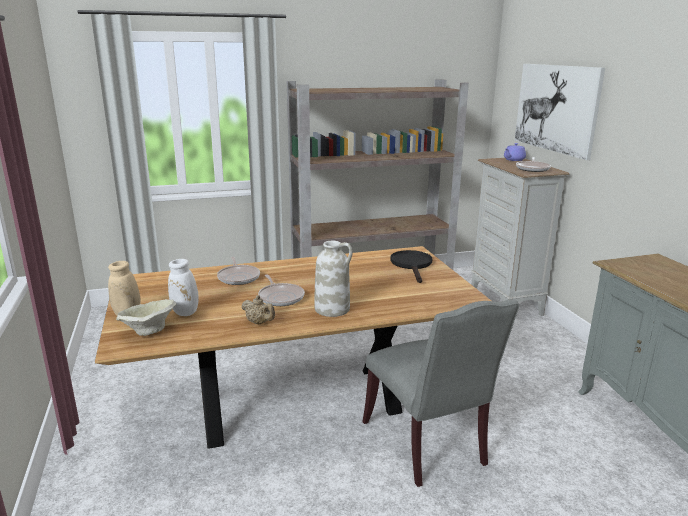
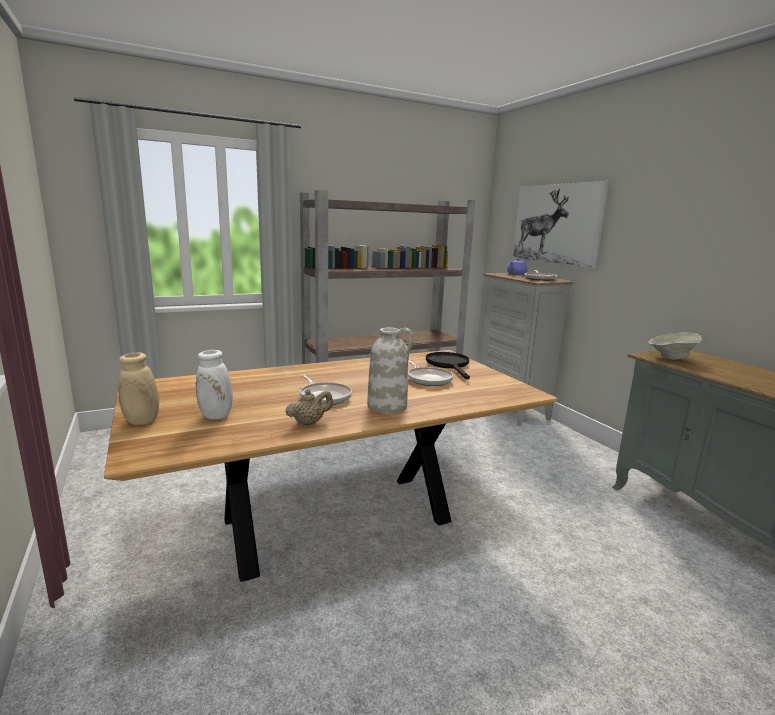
camera: 10 degrees left, 5 degrees down
(149, 331) = (174, 437): beige bowl -> beige bowl (671, 358)
(238, 277) = (269, 380): frying pan -> frying pan (428, 379)
(259, 323) = (309, 423): beige teapot -> beige teapot turned 60 degrees counterclockwise
(428, 445) = (490, 554): grey chair -> none

